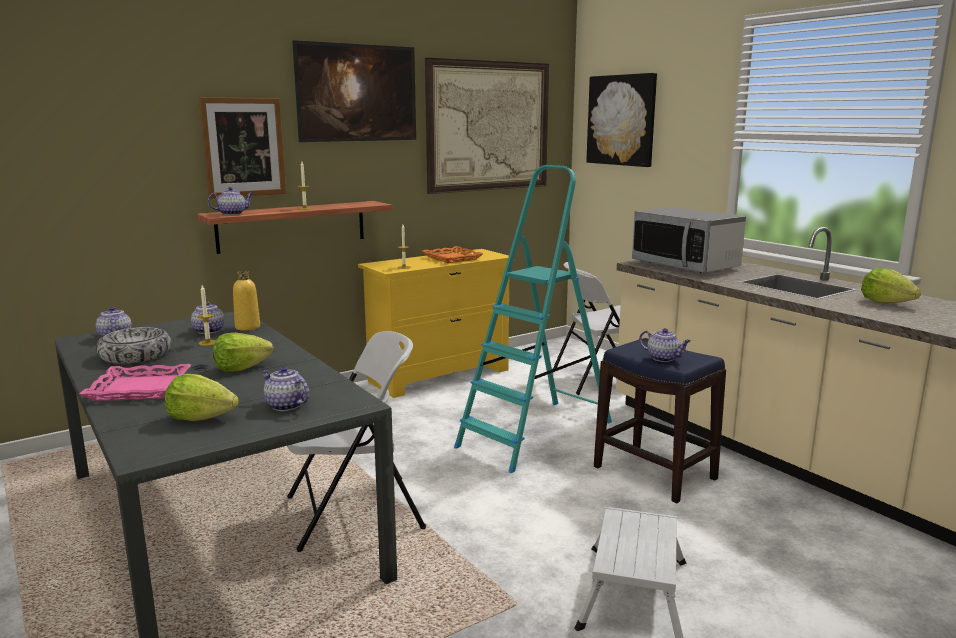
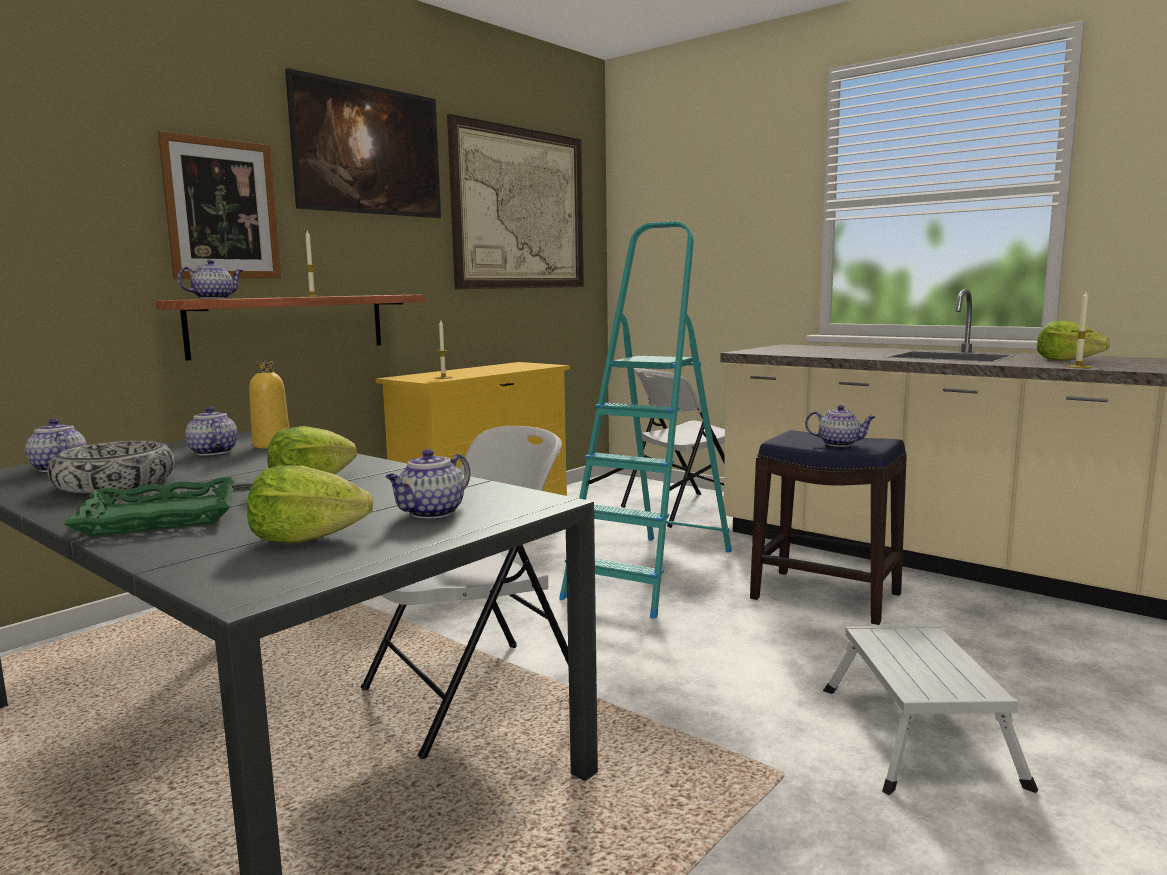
camera: 15 degrees left, 5 degrees down
(139, 389) = (159, 517): pink tray -> green tray
(208, 343) = (226, 463): candle -> candle (1078, 366)
(285, 405) = (431, 513): teapot -> teapot turned 75 degrees counterclockwise
(451, 258) = (494, 369): orange tray -> none
(621, 120) = (673, 203): picture -> none
(685, 265) = (801, 351): microwave -> none

